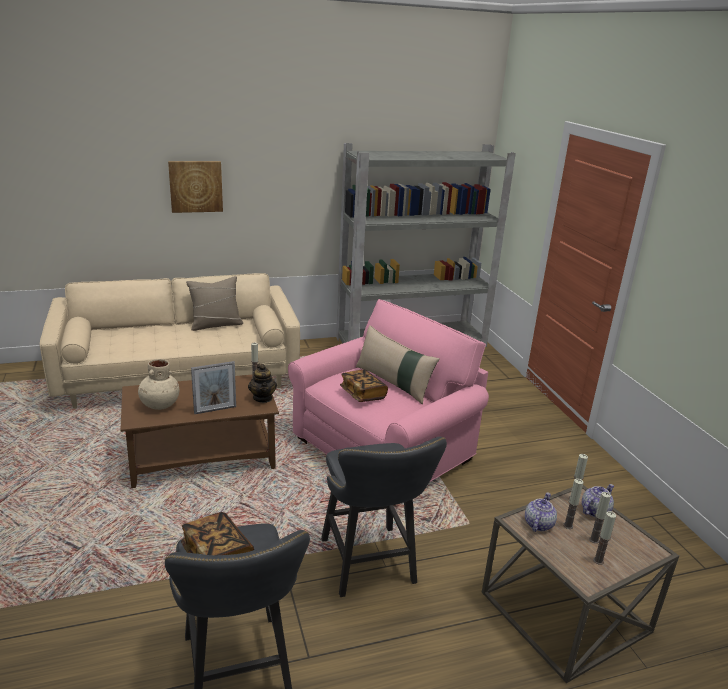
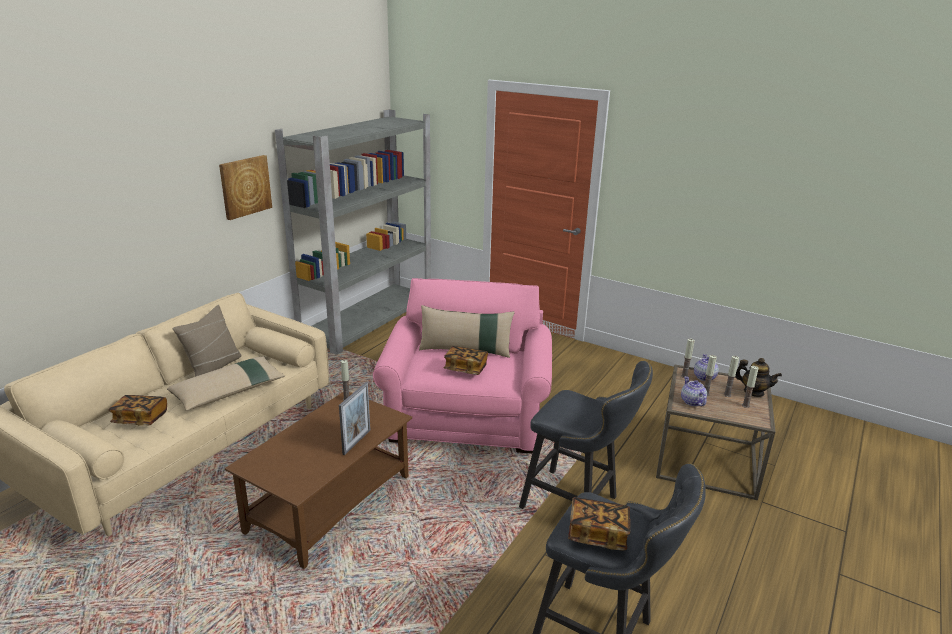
camera: 40 degrees left, 0 degrees up
(132, 338) = (140, 419): none -> book
(159, 405) = (296, 464): beige vase -> none
(196, 186) = (133, 212): picture -> picture (245, 186)
(201, 343) = (229, 391): none -> beige pillow
(263, 398) = (380, 411): teapot -> teapot (753, 392)

